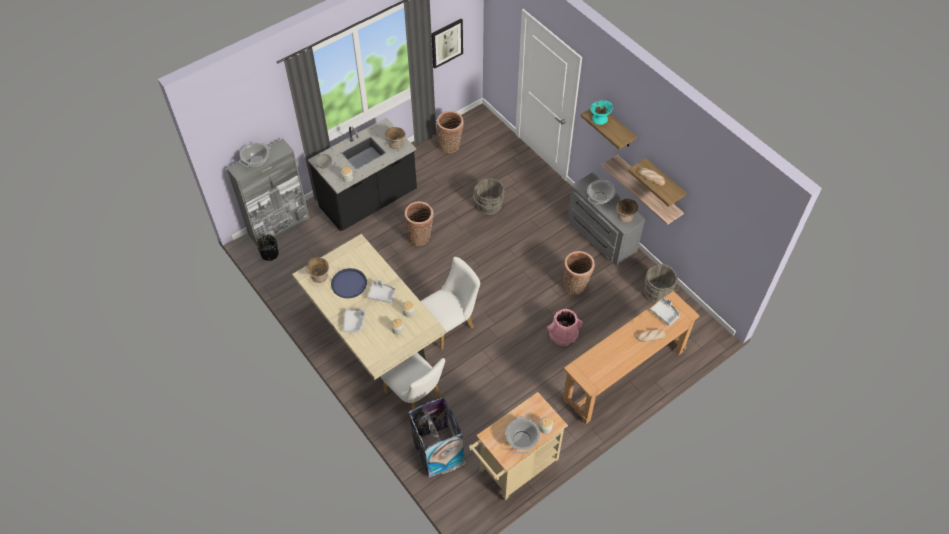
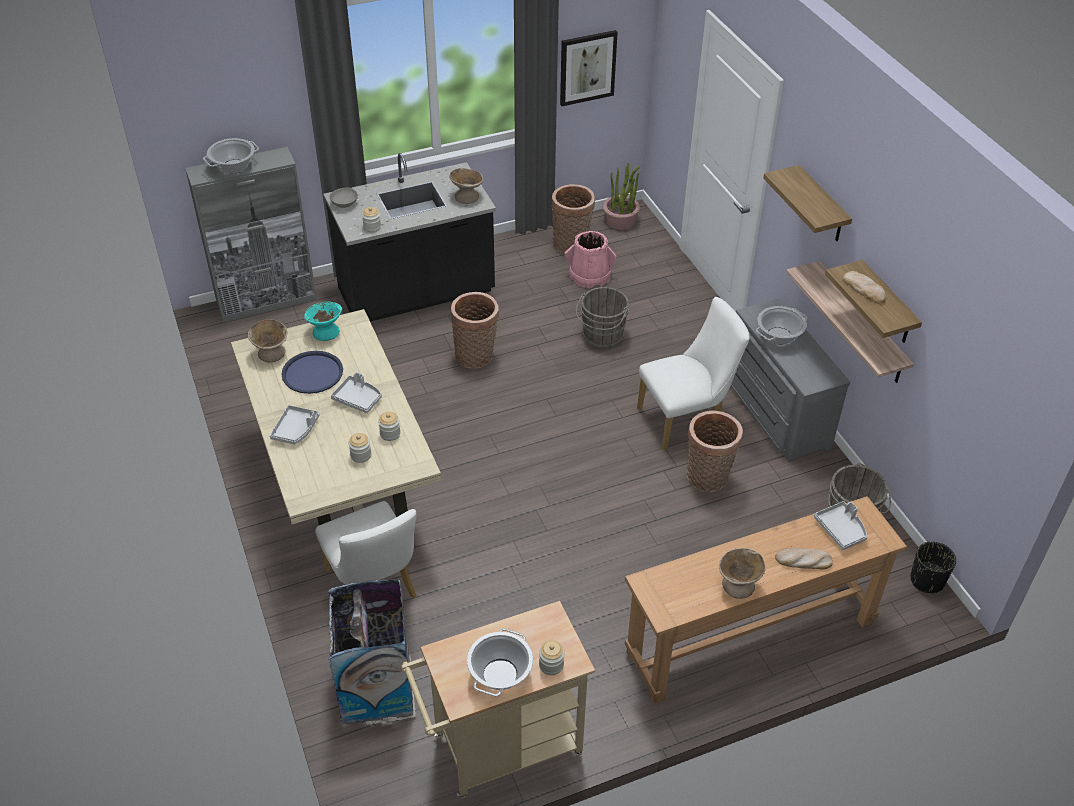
camera: 15 degrees right, 10 degrees down
(270, 254) = (236, 335): black planter -> black planter (927, 580)
(450, 324) = (475, 490): white chair -> white chair (686, 419)
(474, 122) = (620, 220): none -> potted plant
(563, 333) = (662, 547): pink bucket -> pink bucket (589, 275)
(599, 119) = (794, 185): turquoise bowl -> turquoise bowl (326, 332)
(625, 216) = (815, 371): beige bowl -> beige bowl (738, 585)

